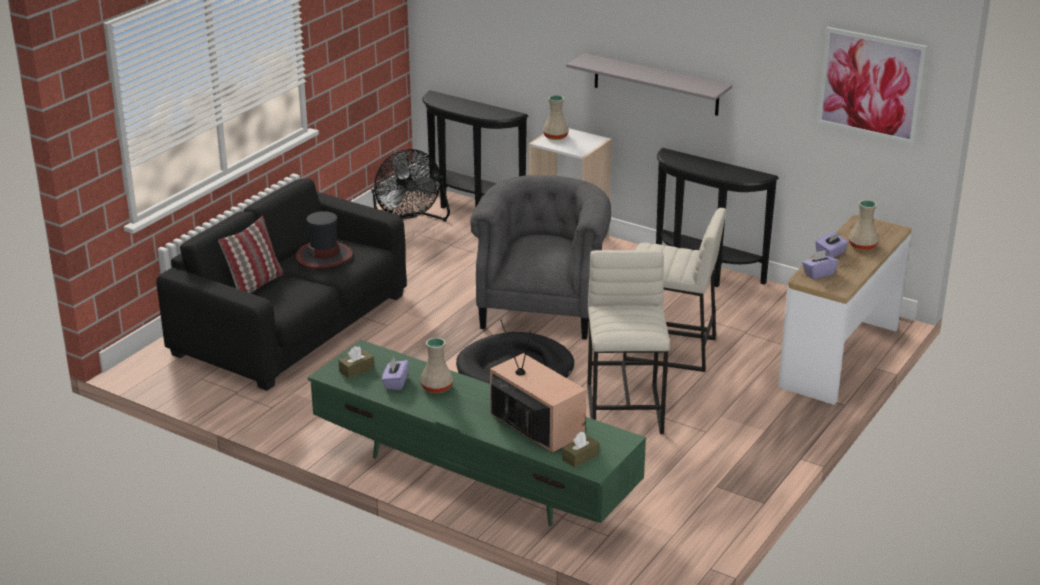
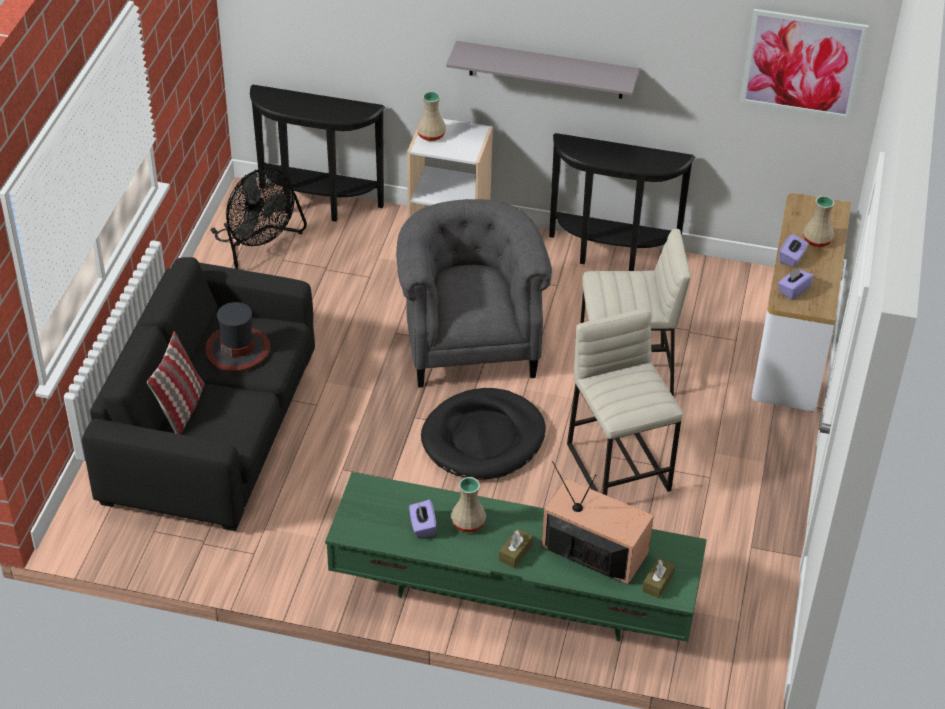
camera: 20 degrees left, 15 degrees up
(356, 370) = (372, 517): brown tissue box -> brown tissue box (515, 553)

